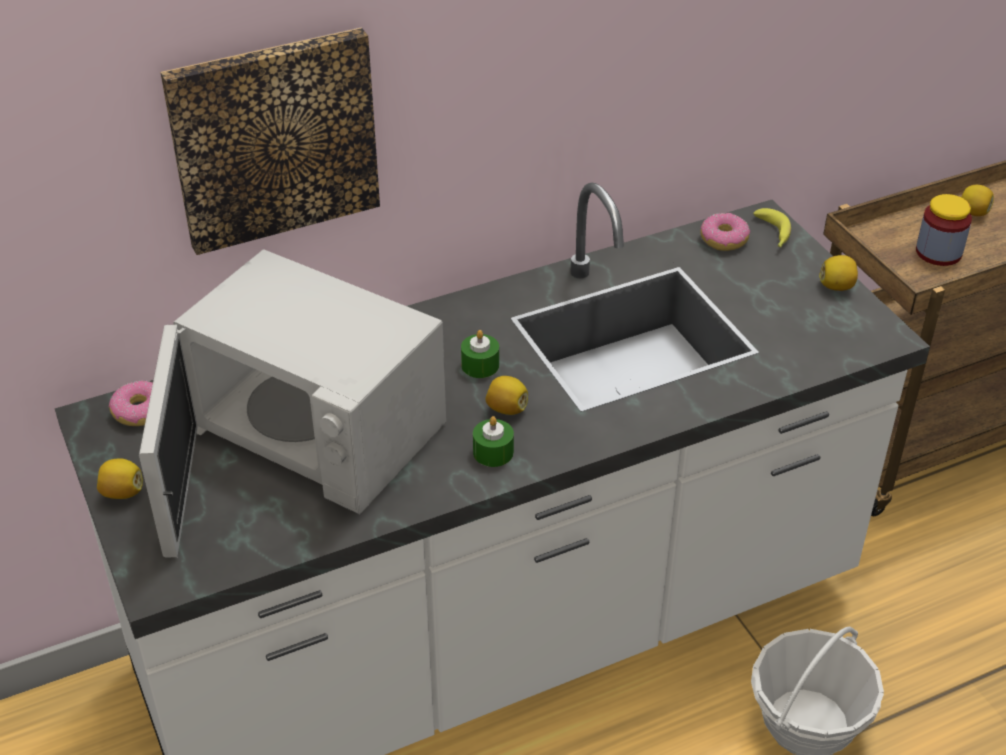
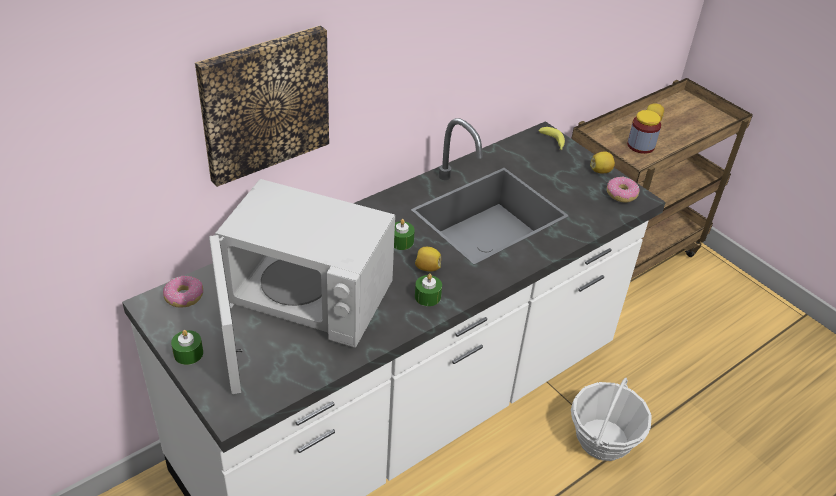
camera: 15 degrees left, 0 degrees up
(122, 492) = (188, 353): lemon -> green candle
(723, 239) = (525, 148): donut -> donut (621, 194)

